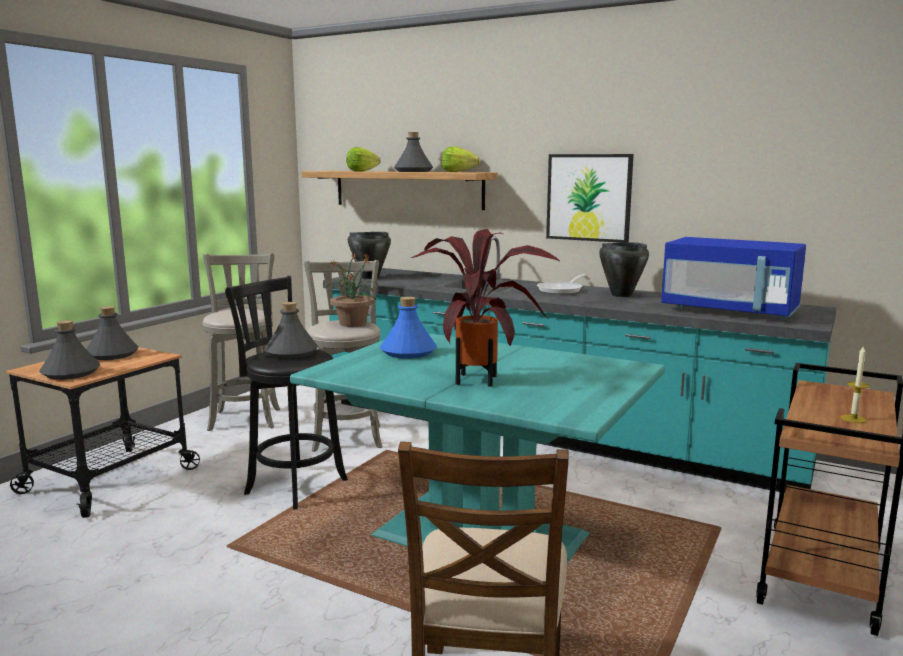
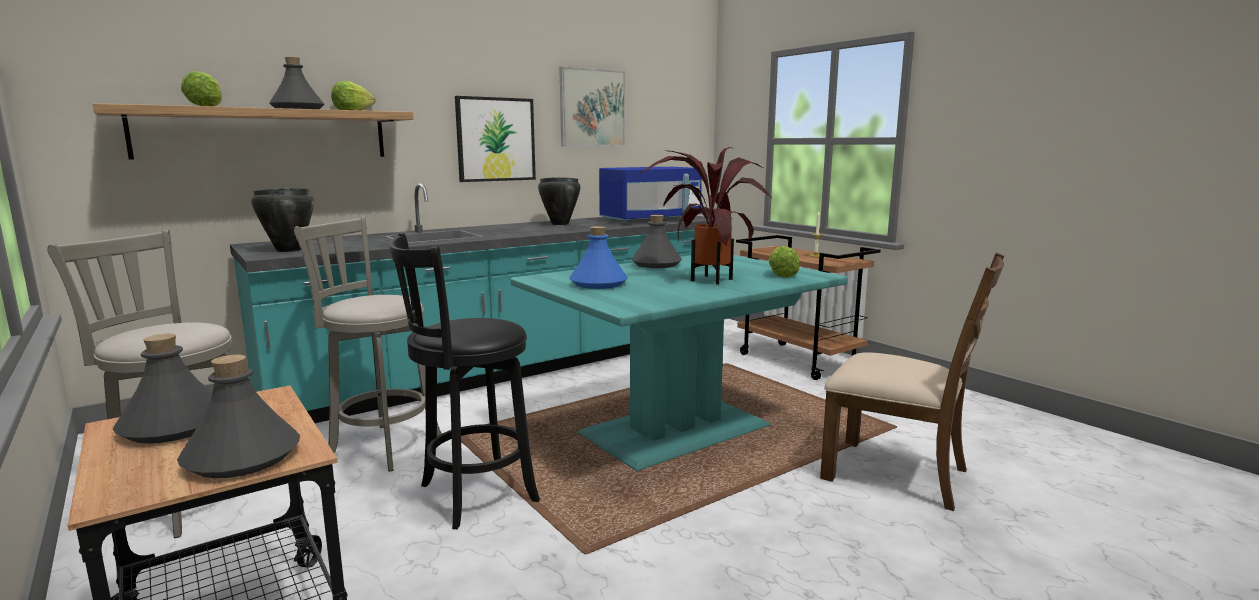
camera: 65 degrees left, 0 degrees up
(292, 353) = (468, 325): grey bottle -> grey bottle (656, 264)
(353, 323) = (380, 297): potted plant -> none
(555, 401) = (781, 274): none -> lettuce
(562, 290) = (510, 228): frying pan -> none
(718, 161) = (592, 108): none -> picture

